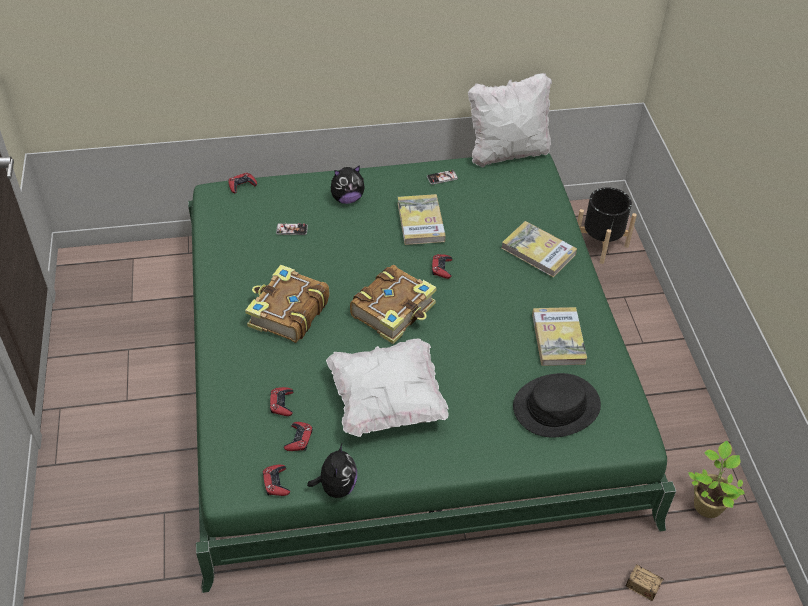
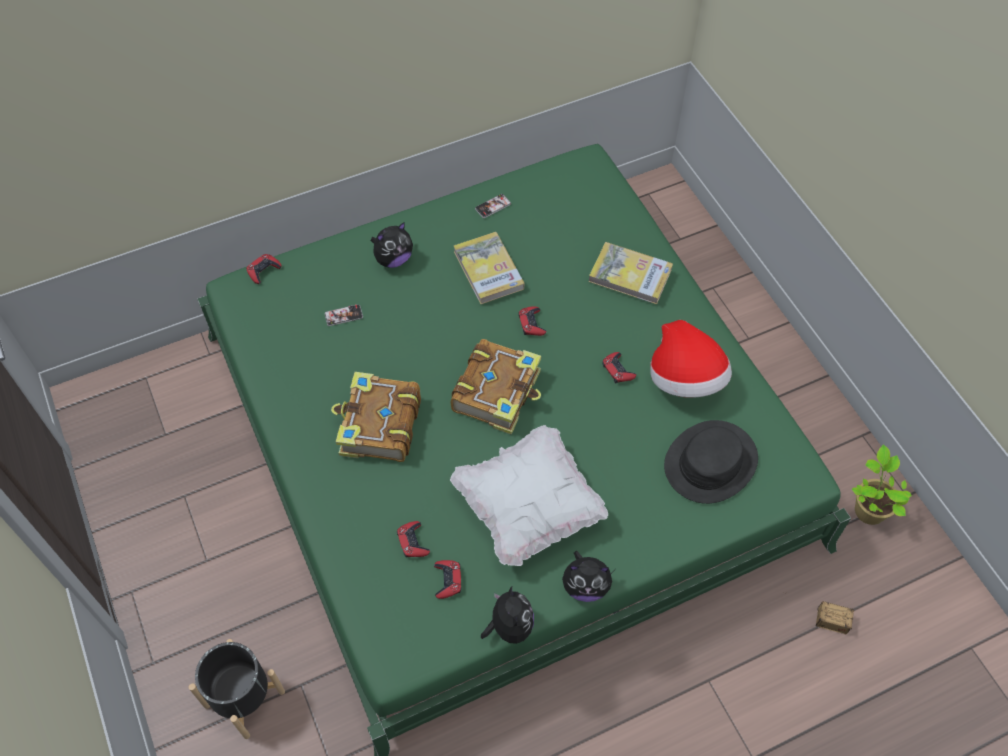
camera: 15 degrees left, 10 degrees up
(276, 483) = (442, 641): red game controller -> red game controller (618, 370)
(412, 473) = (585, 586): none -> plush toy
(507, 153) = (554, 156): white pillow -> none
(558, 338) = (685, 379): book -> hat
(600, 244) = (668, 229): black planter -> black planter (244, 699)

